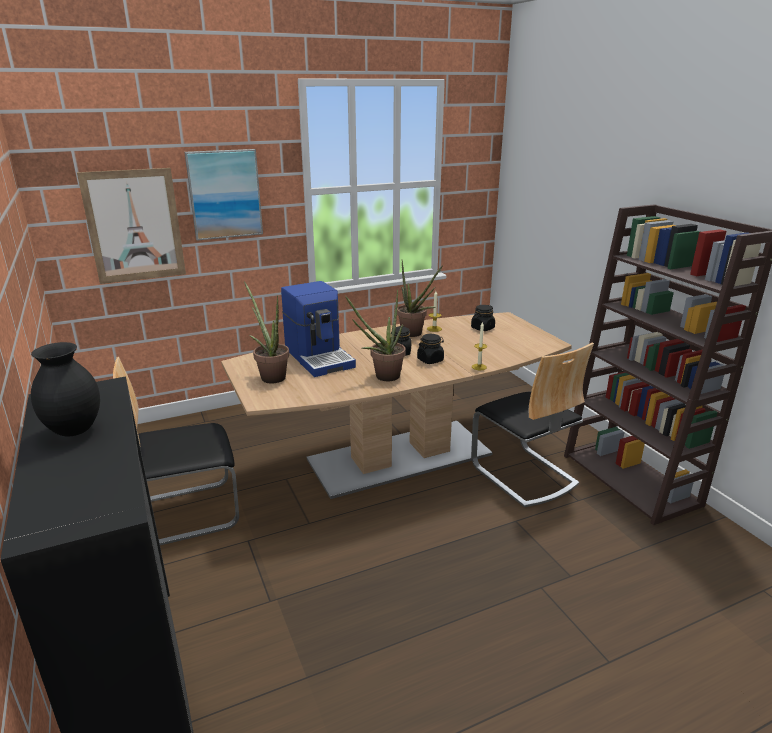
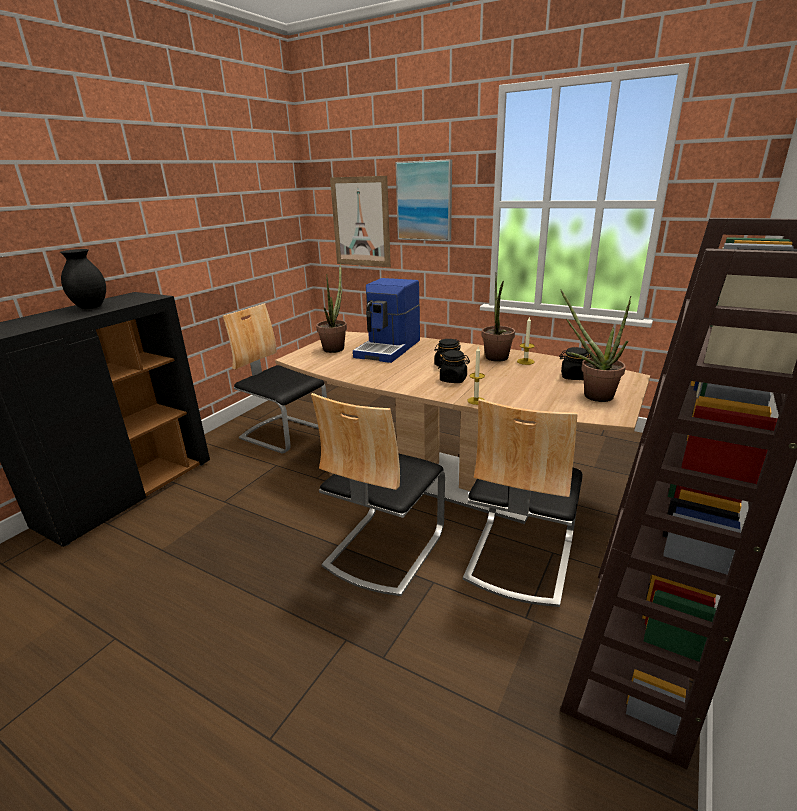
camera: 55 degrees right, 0 degrees up
(382, 377) = (388, 375): potted plant -> potted plant (591, 395)
(456, 527) = (384, 549): none -> chair

